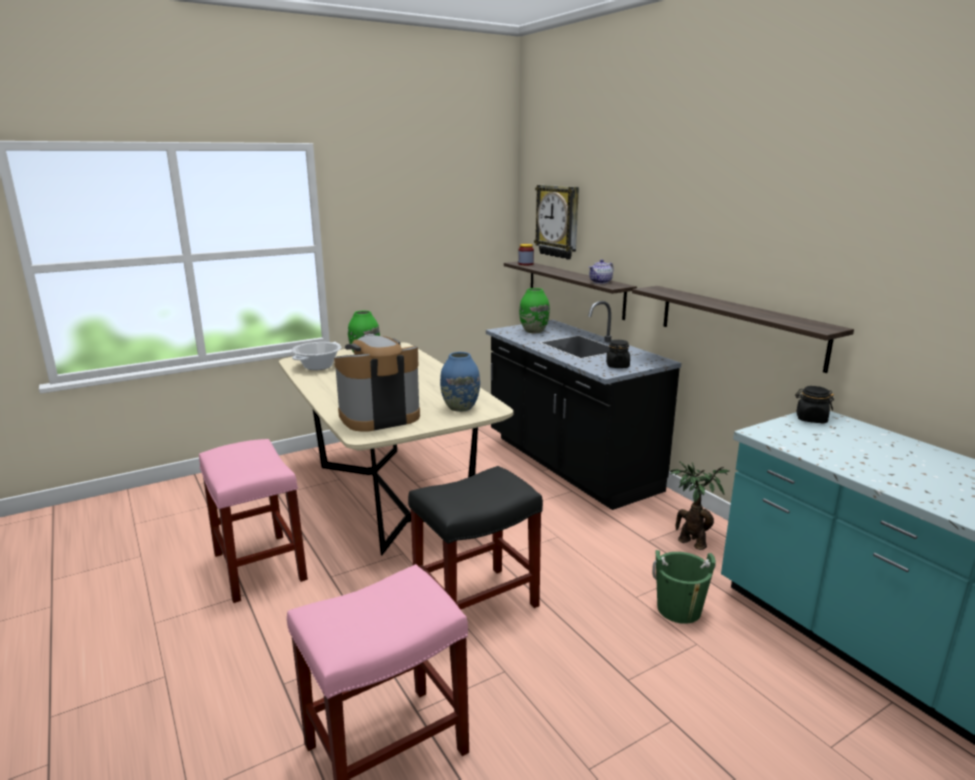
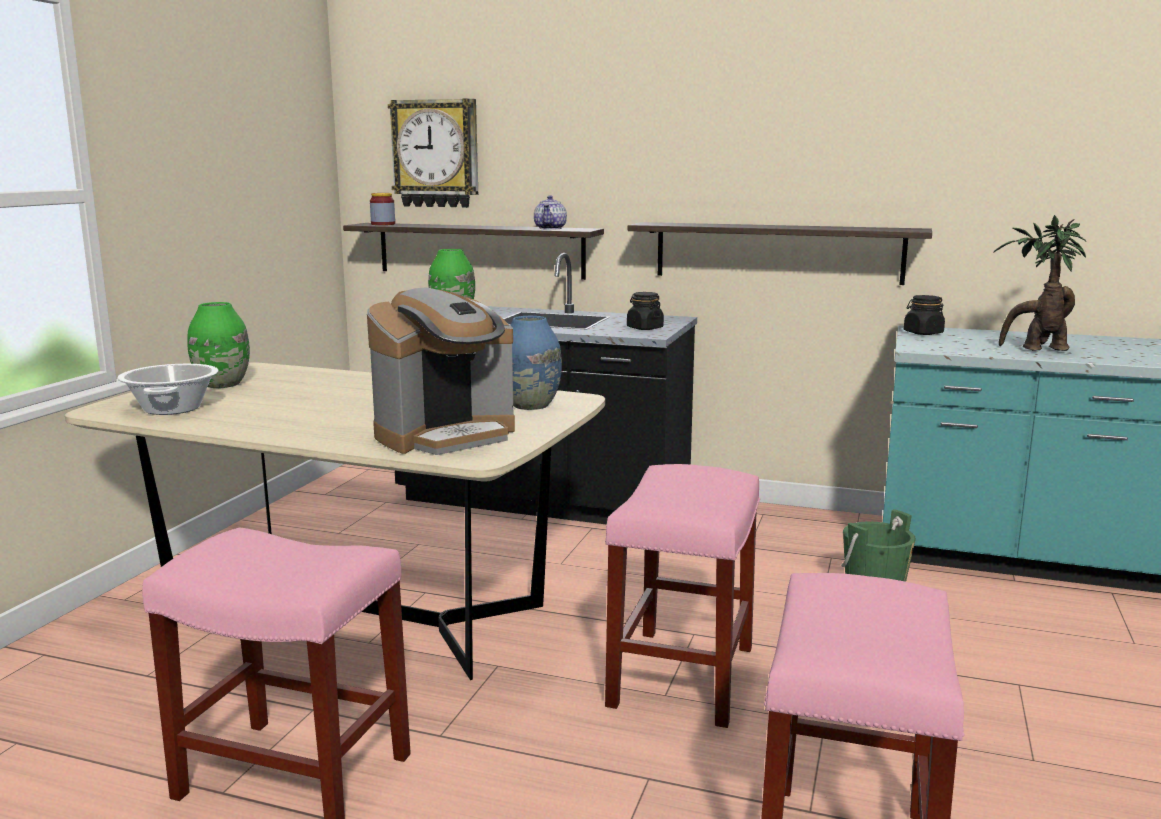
camera: 40 degrees left, 5 degrees down
(379, 416) = (446, 436): coffee machine -> coffee machine turned 150 degrees counterclockwise
(475, 604) = (682, 677): black stool -> pink stool
(689, 541) = (785, 534): potted plant -> potted plant (1037, 349)

